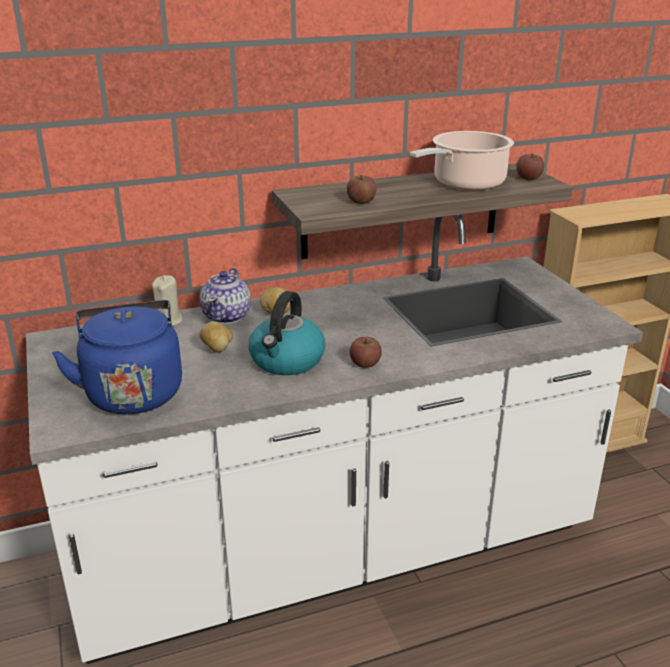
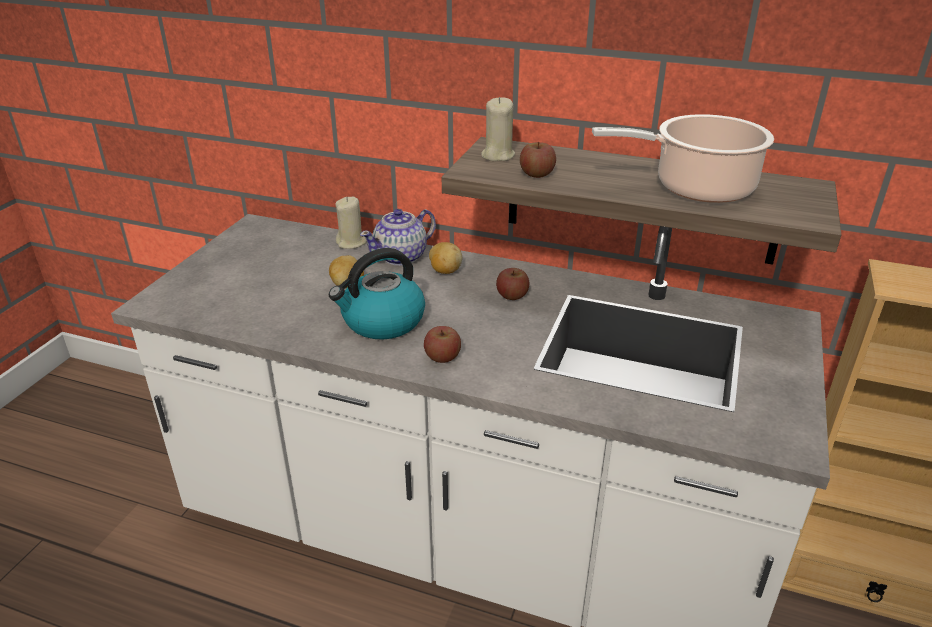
camera: 40 degrees right, 5 degrees up
(133, 391) = (237, 295): blue kettle -> none
(311, 197) = (497, 155): none -> beige candle
(528, 178) = (798, 204): apple -> apple (512, 295)

